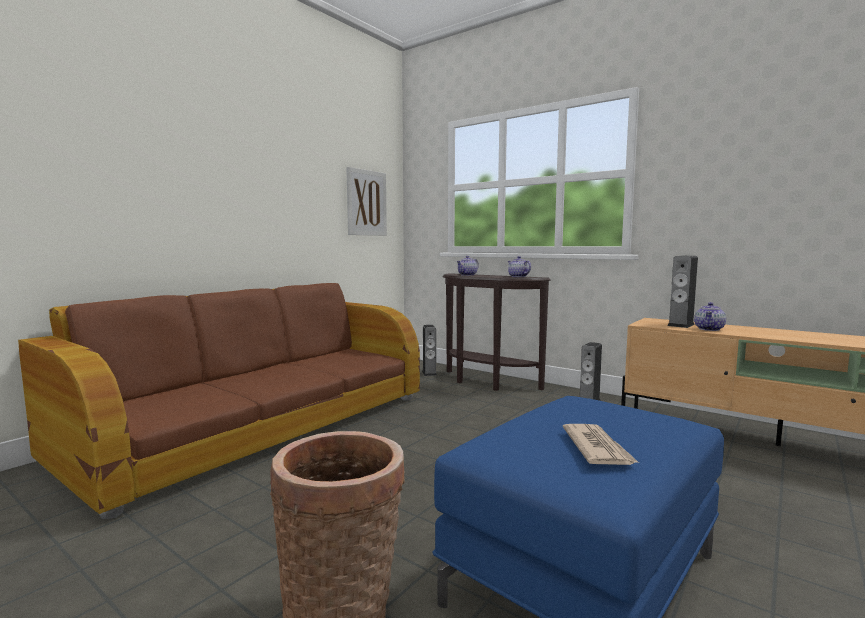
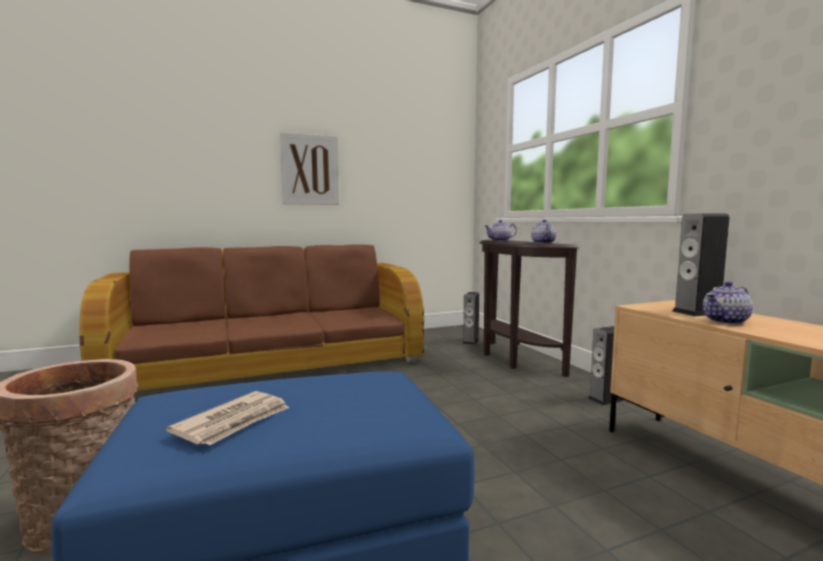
camera: 30 degrees right, 0 degrees up
(366, 203) = (426, 170): picture -> picture (310, 169)

